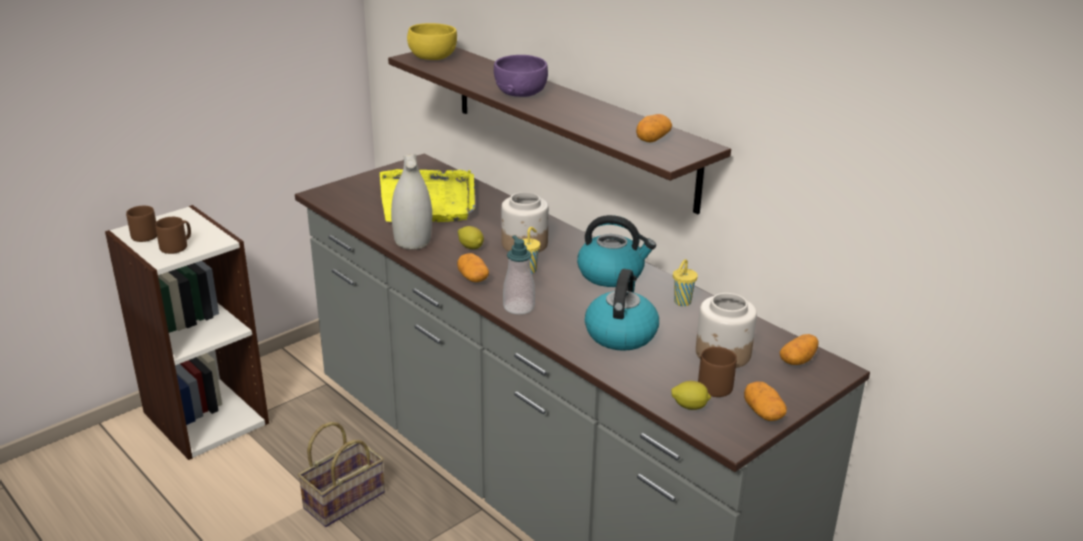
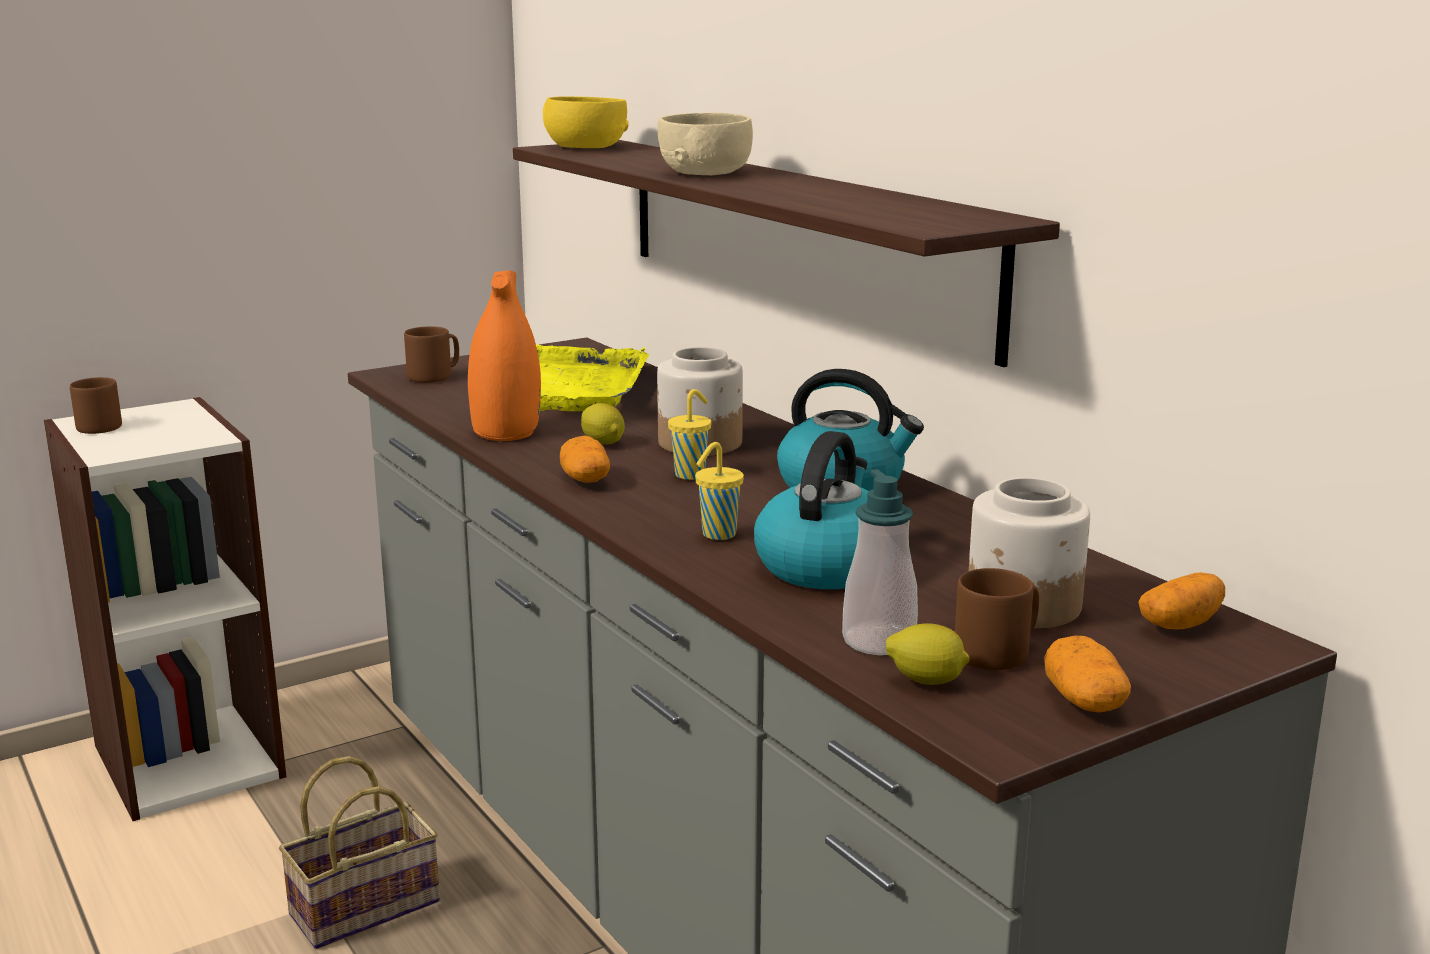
camera: 10 degrees right, 10 degrees down
(177, 246) = (140, 441): brown mug -> brown mug (435, 376)
(413, 241) = (506, 431): white vase -> orange vase
(518, 307) = (648, 520): soap dispenser -> soap dispenser (879, 641)
(520, 92) = (704, 172): purple bowl -> beige bowl
(652, 139) = (911, 210): potato -> none
(681, 302) = (963, 530): yellow cup -> yellow cup (717, 535)

